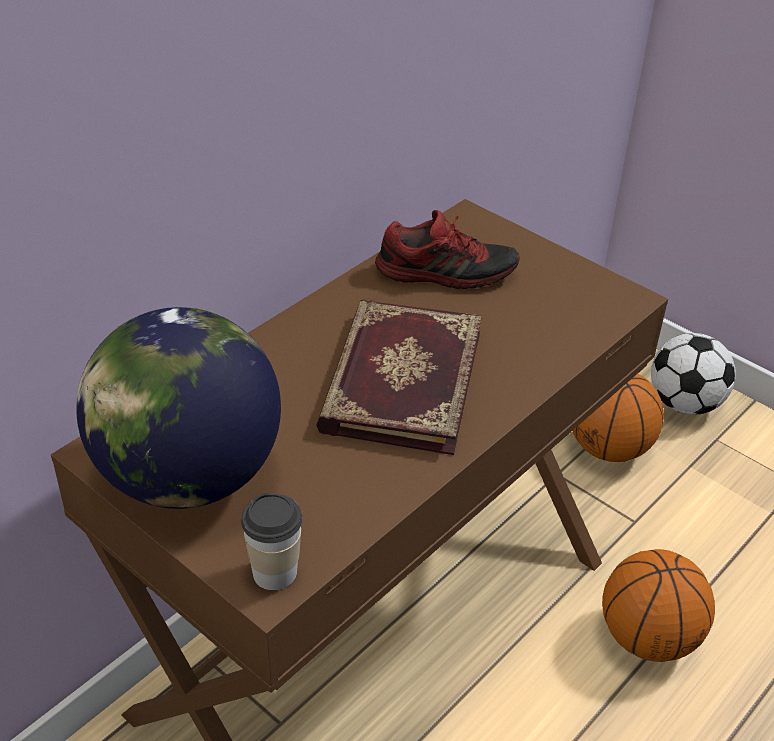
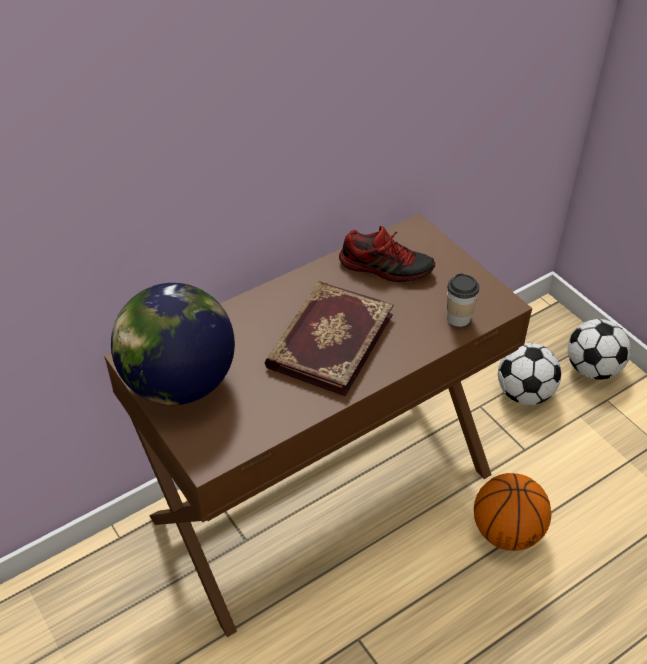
camera: 15 degrees right, 5 degrees up
(275, 572) = (212, 452): cup -> cup (458, 318)
(609, 448) = (524, 393): basketball -> football

